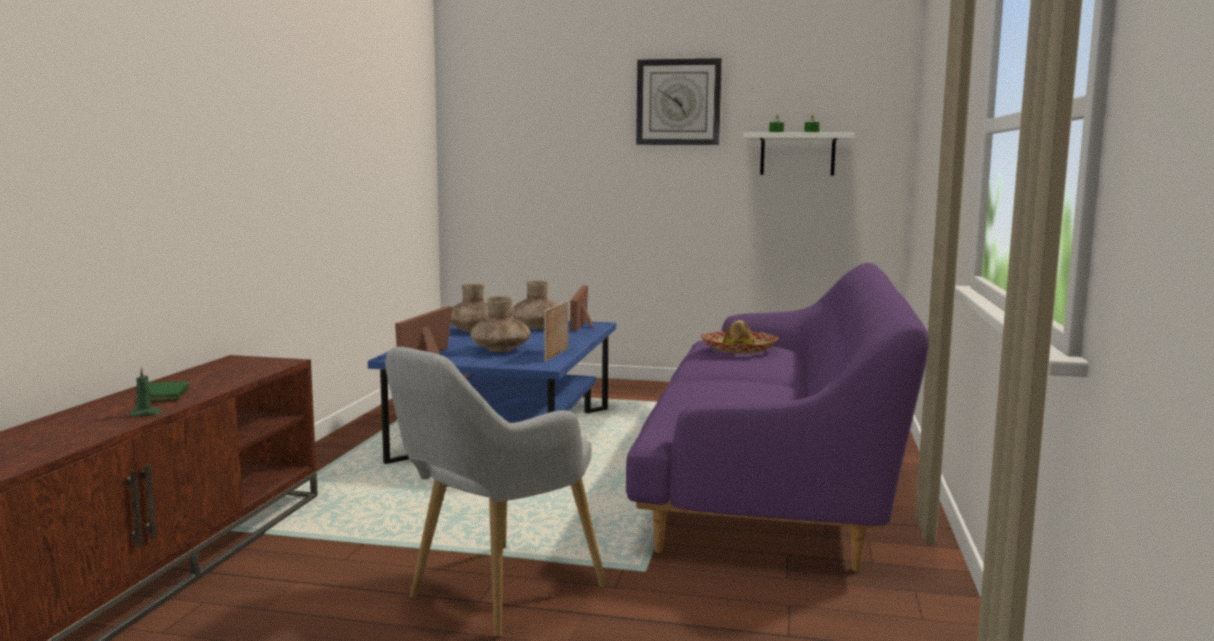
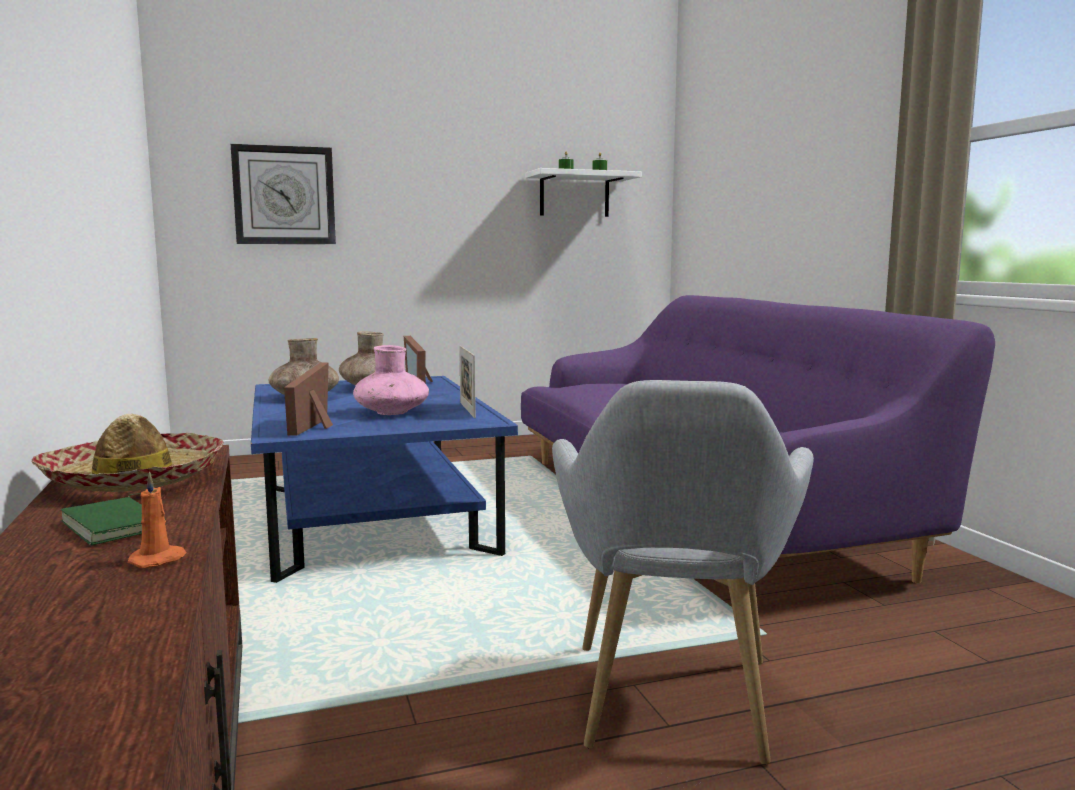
camera: 30 degrees left, 0 degrees up
(146, 414) = (159, 560): green candle -> orange candle
(501, 350) = (392, 412): brown vase -> pink vase
(678, 102) = (454, 135): wall clock -> wall clock (284, 195)
(739, 350) = (612, 388): hat -> hat (135, 479)

